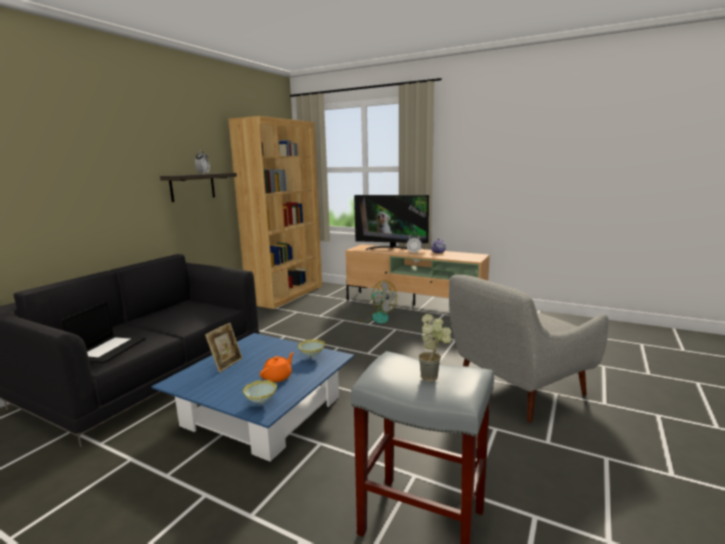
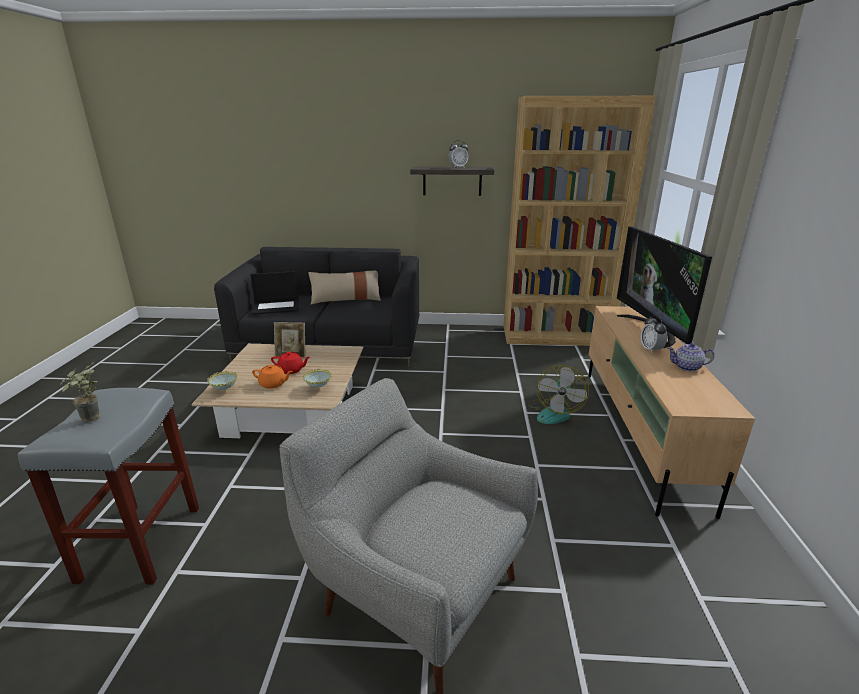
camera: 65 degrees right, 10 degrees up
(157, 317) = (346, 300): none -> beige pillow
(259, 366) = (291, 370): none -> red teapot
(263, 411) = (292, 410): blue coffee table -> beige coffee table

